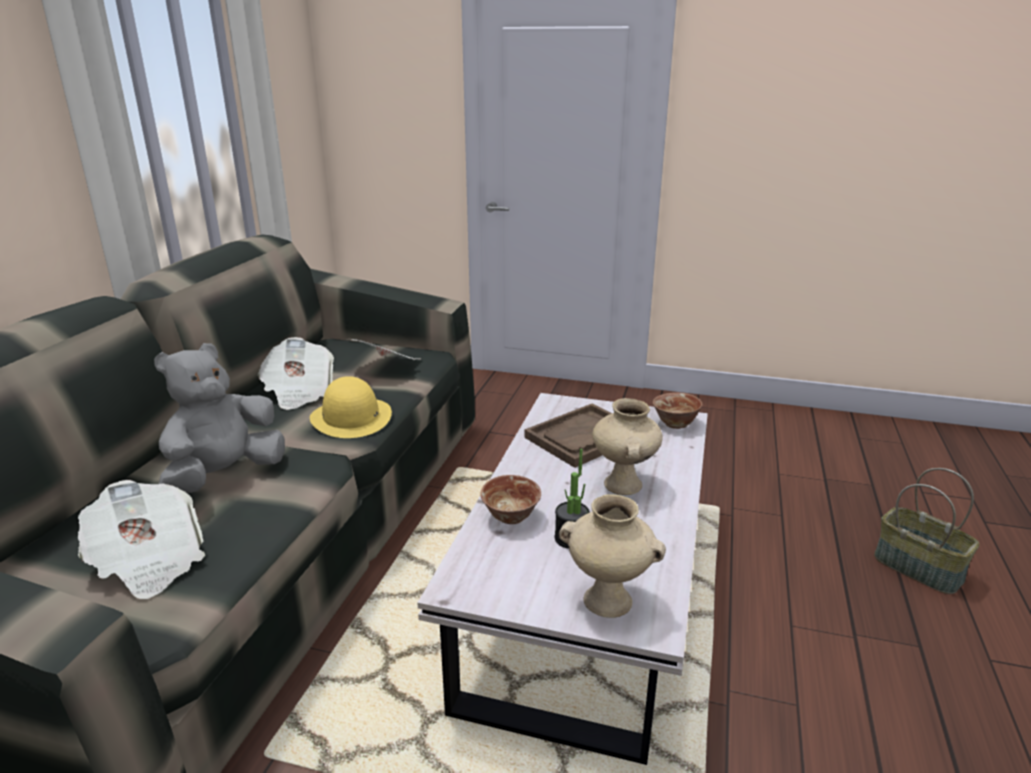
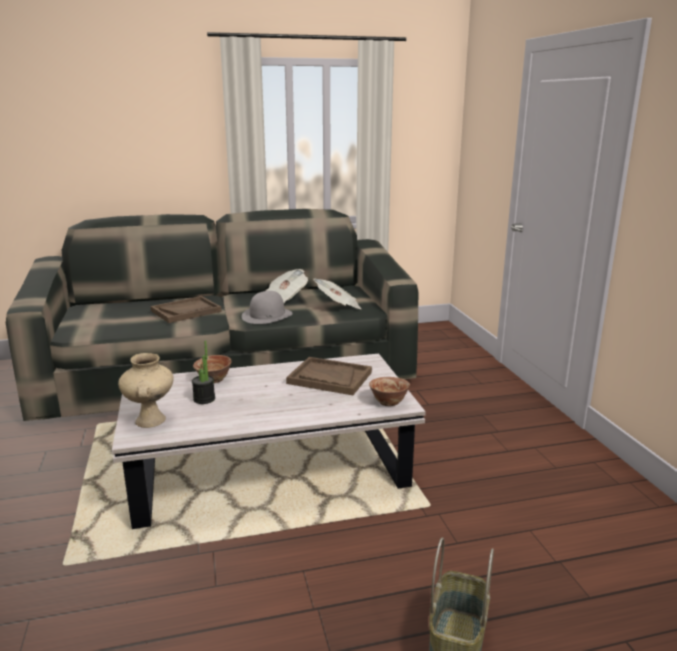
camera: 60 degrees right, 5 degrees down
(149, 562) = (113, 321): newspaper -> none
(225, 475) = (186, 311): grey plush toy -> brown tray
(351, 417) = (267, 315): yellow hat -> grey hat
(624, 485) = (279, 401): beige vase -> none

